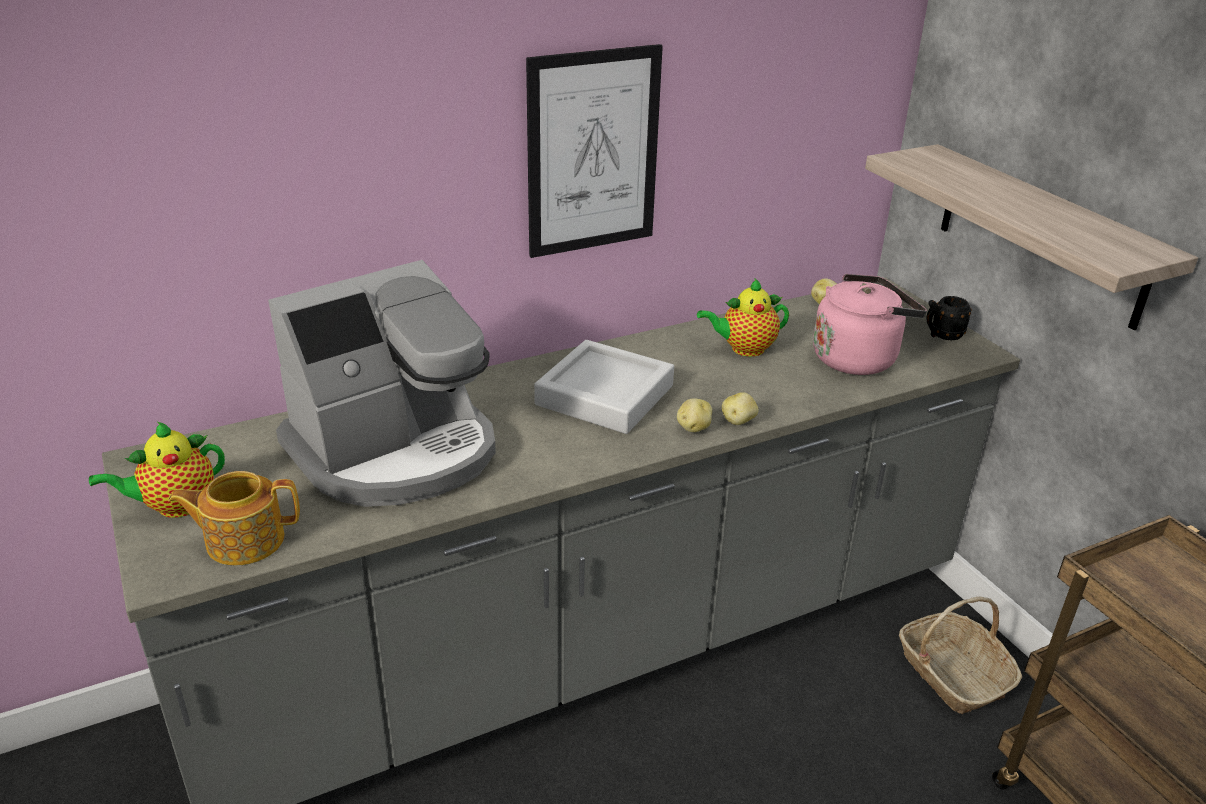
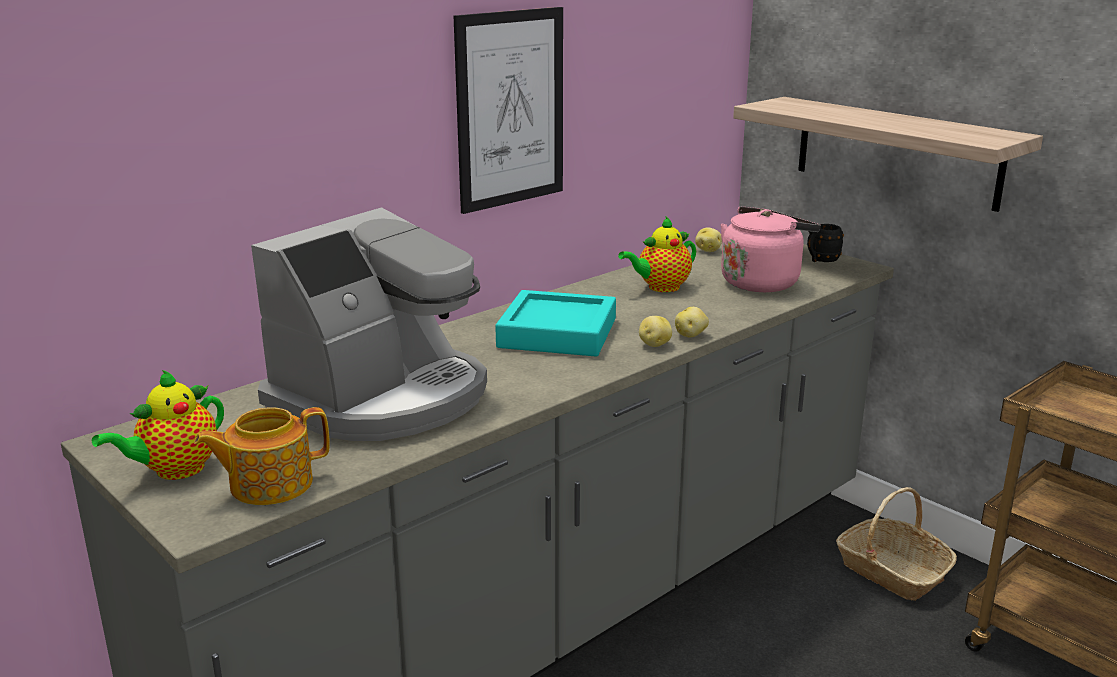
camera: 15 degrees left, 10 degrees down
(604, 395) = (557, 333): grey tray -> turquoise tray

